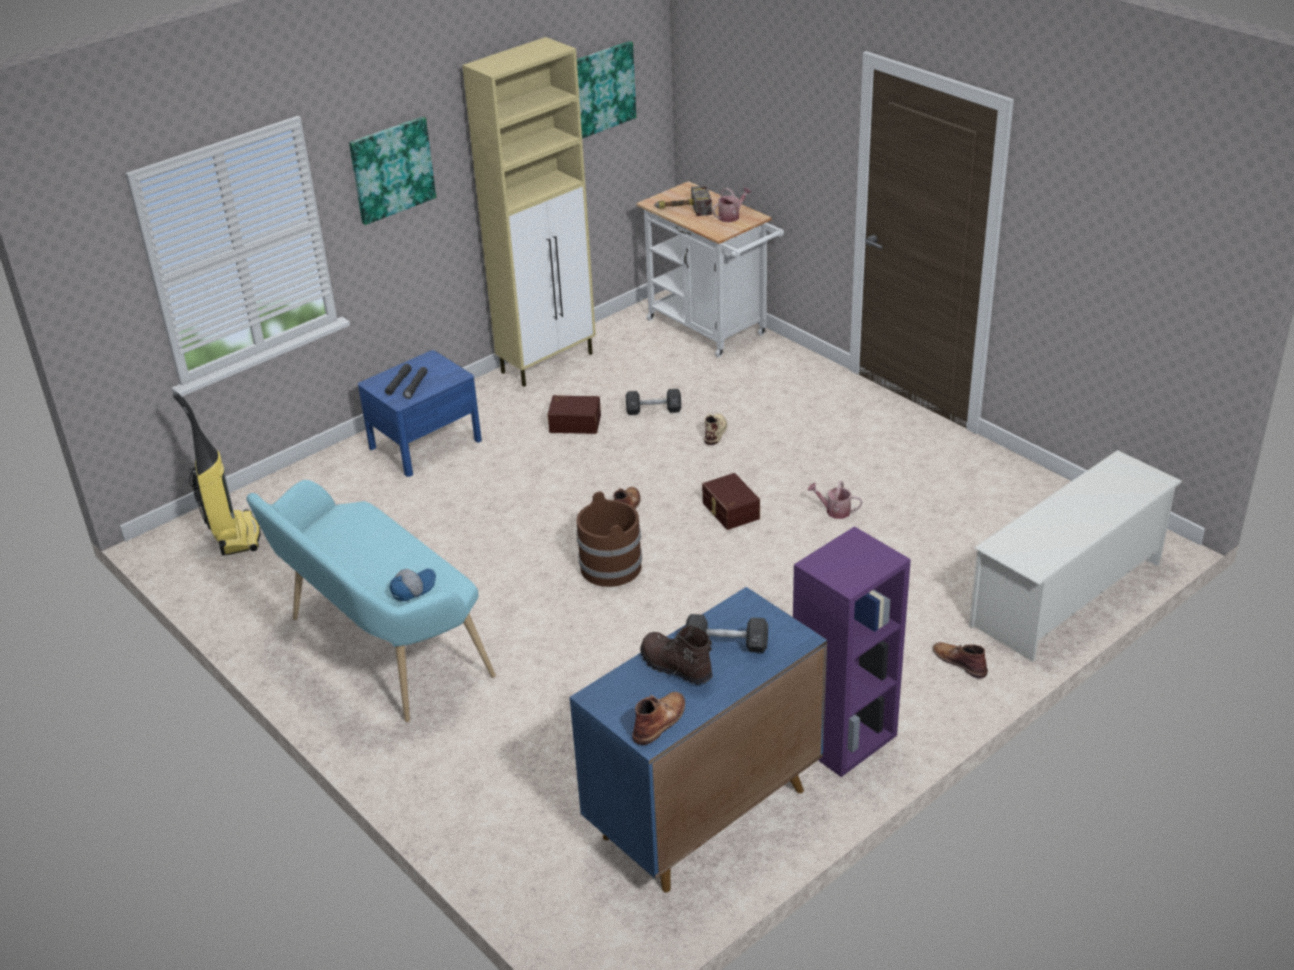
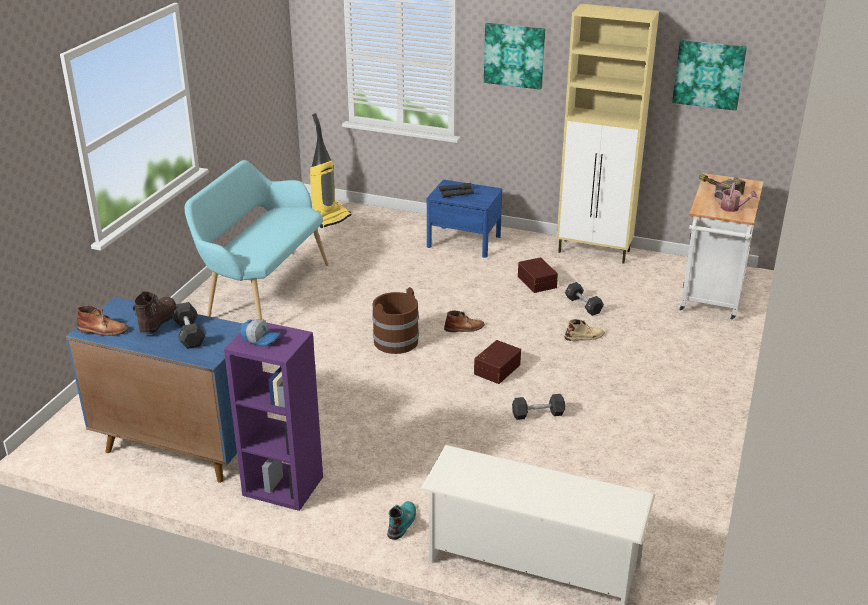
camera: 60 degrees right, 5 degrees down
(413, 588) = (246, 249): cap -> cap (261, 338)
(834, 511) = (538, 414): watering can -> black dumbbell
(959, 661) = (402, 522): brown boot -> turquoise boot

